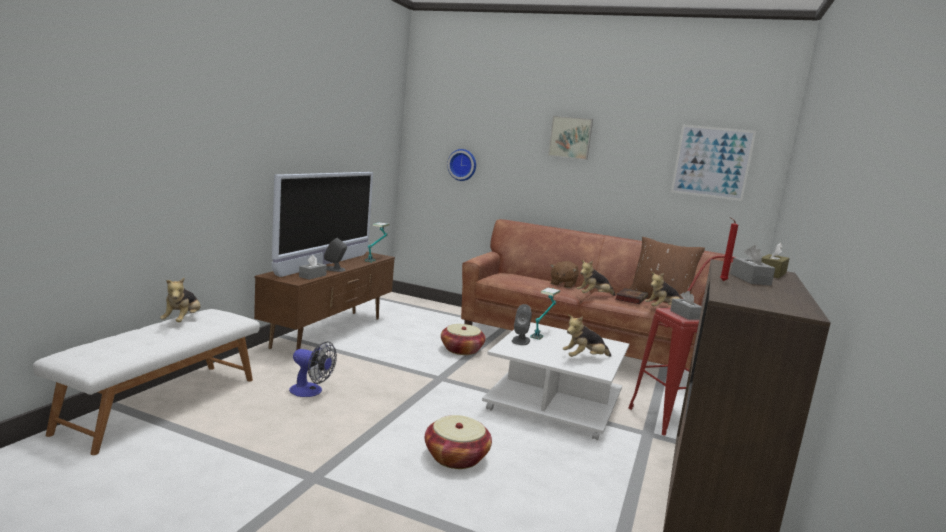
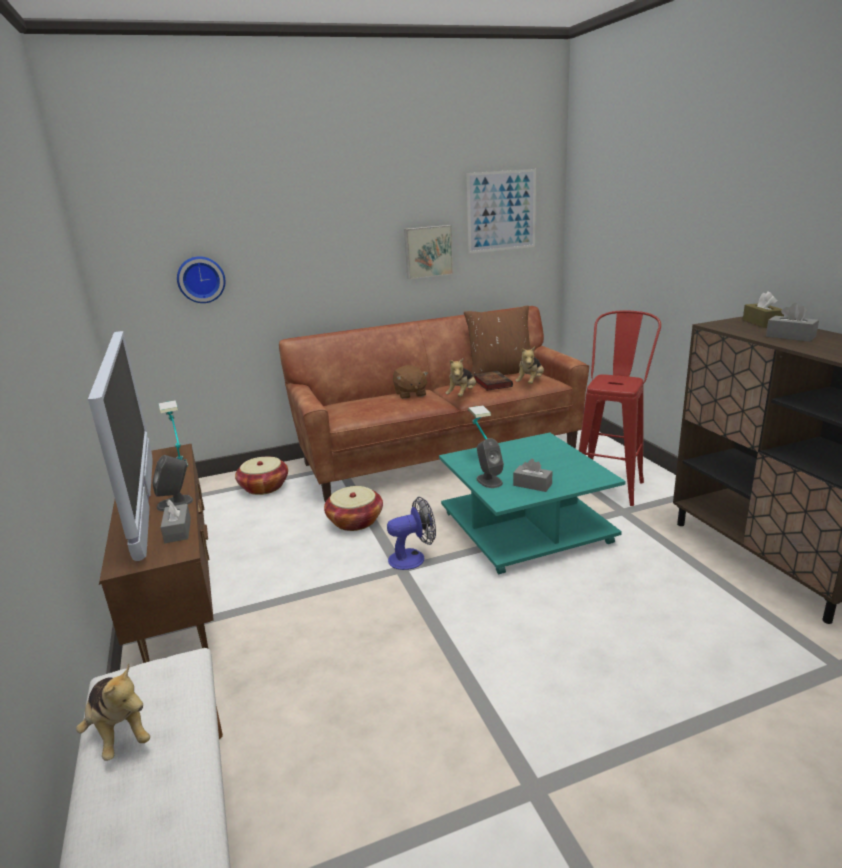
camera: 40 degrees left, 10 degrees up
(311, 391) = (319, 689): fan -> fan (413, 558)
(456, 457) = (576, 646): basket -> basket (264, 487)
(556, 402) = (526, 526): white coffee table -> turquoise coffee table
(570, 137) = (345, 211): picture -> picture (428, 251)
(584, 358) = (565, 469): plush toy -> none
(685, 315) = (616, 384): grey tissue box -> grey tissue box (532, 485)
(722, 281) = (799, 347): red candle -> none

